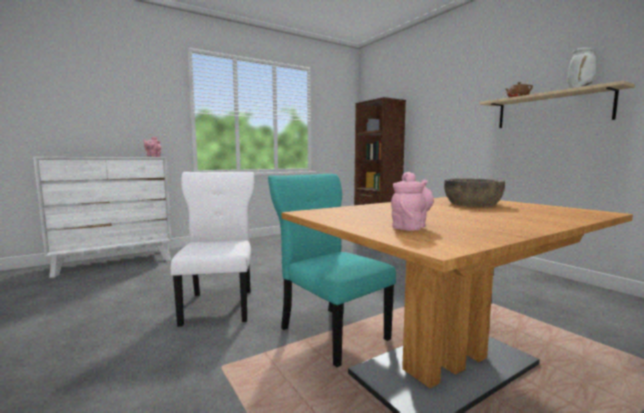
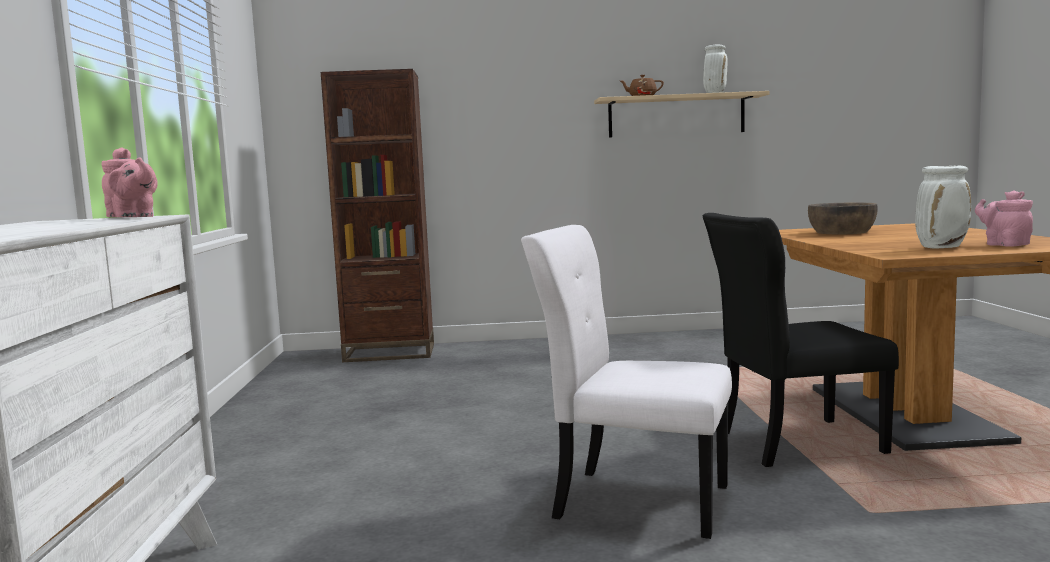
camera: 60 degrees left, 0 degrees up
(331, 332) = (793, 443): turquoise chair -> black chair
(367, 217) = (941, 247): none -> white vase

